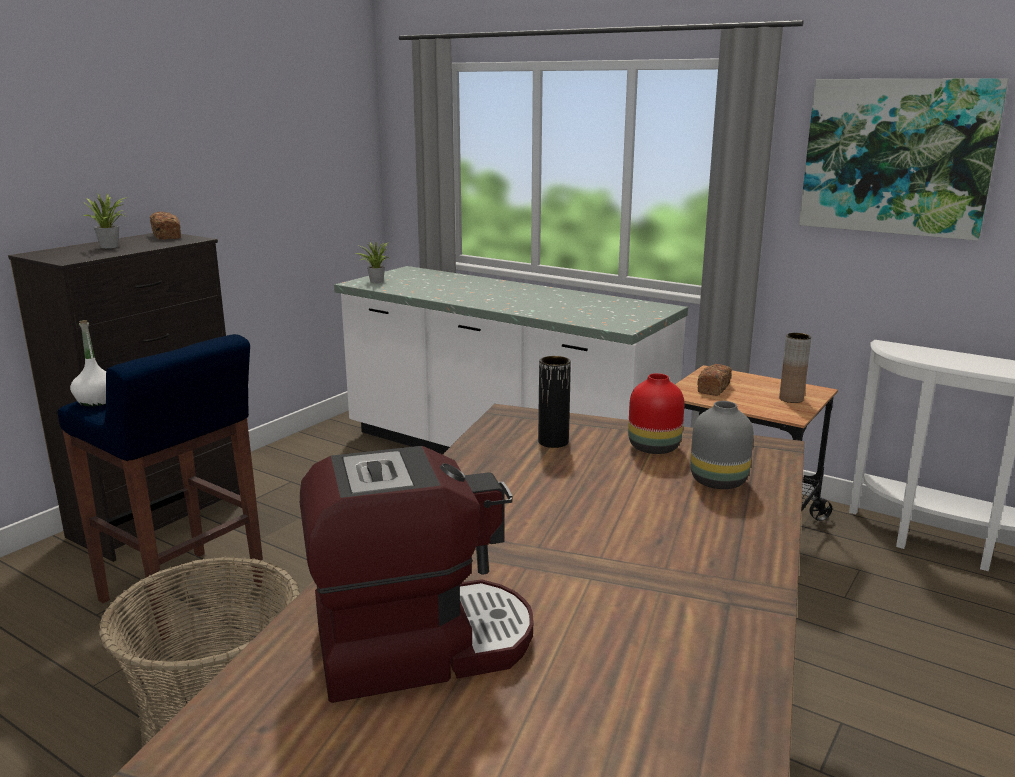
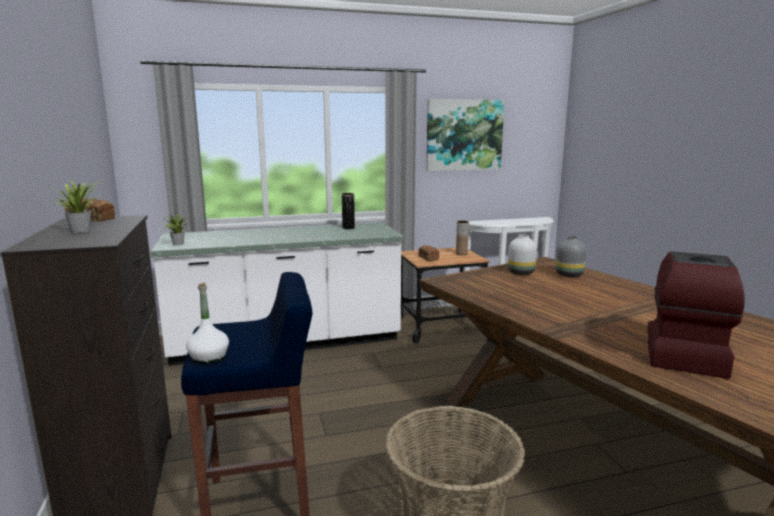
camera: 50 degrees left, 5 degrees down
(553, 442) = (489, 283): black vase -> black vase (348, 228)
(653, 447) = (520, 273): red vase -> white vase

